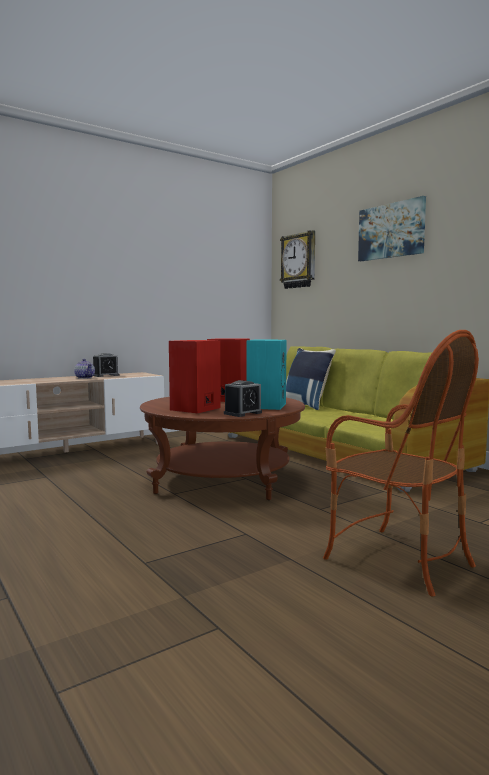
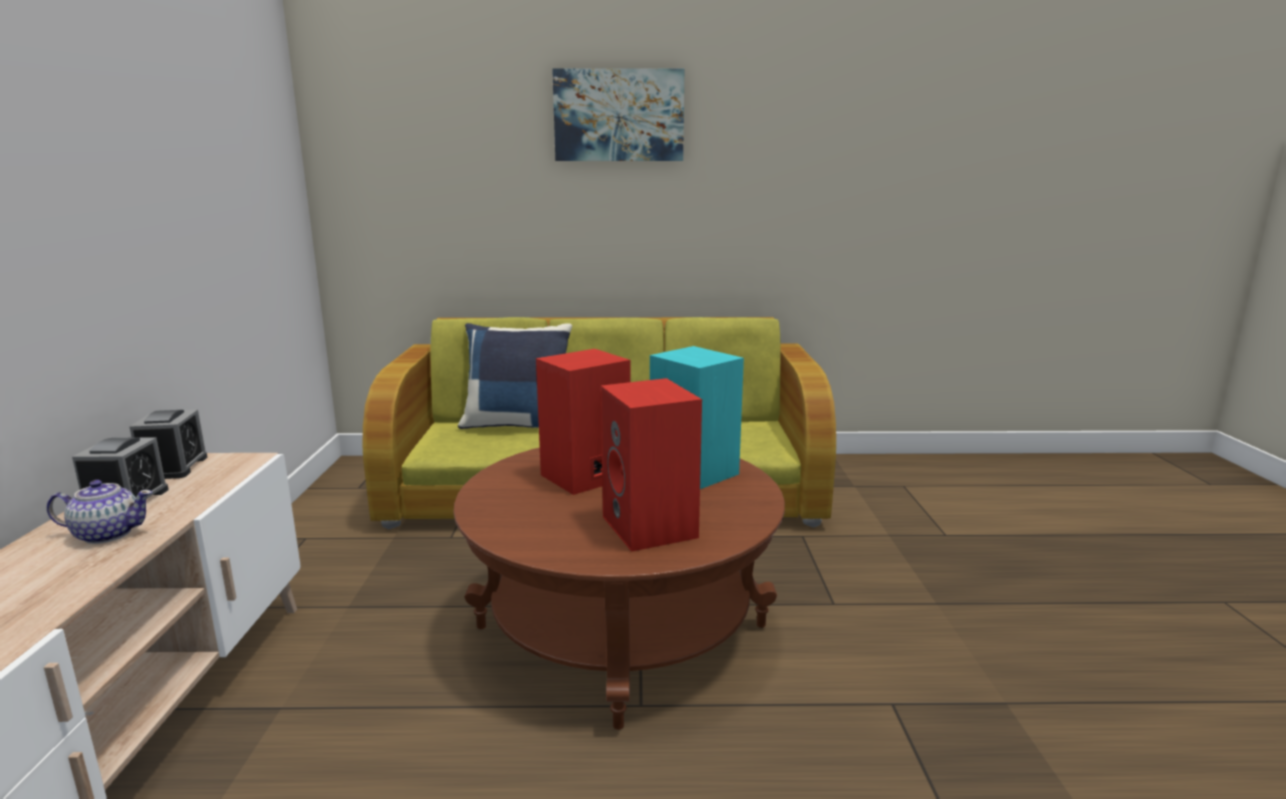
camera: 55 degrees left, 10 degrees up
(243, 413) = (743, 506): alarm clock -> alarm clock (174, 467)
(299, 261) = (392, 143): wall clock -> none
(397, 560) = (1035, 630): armchair -> none

